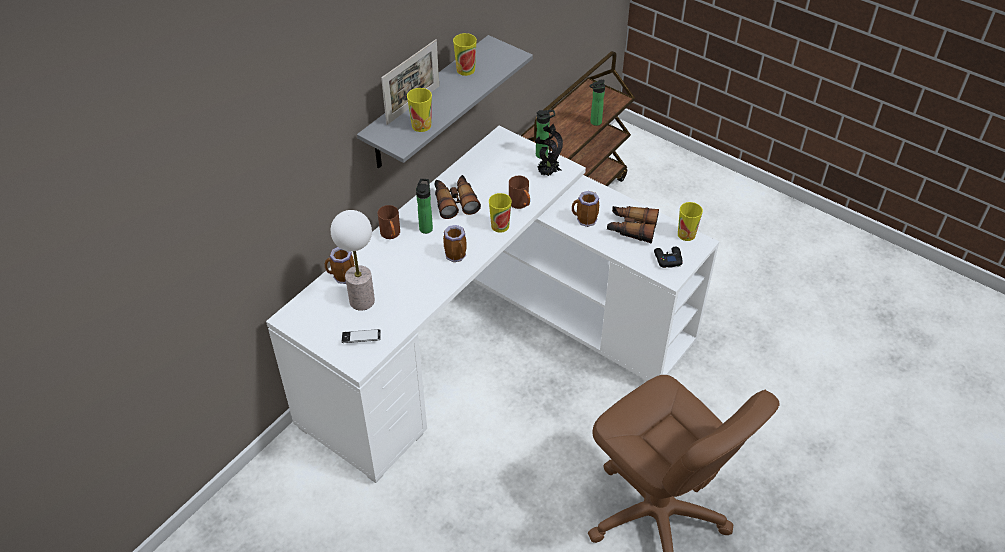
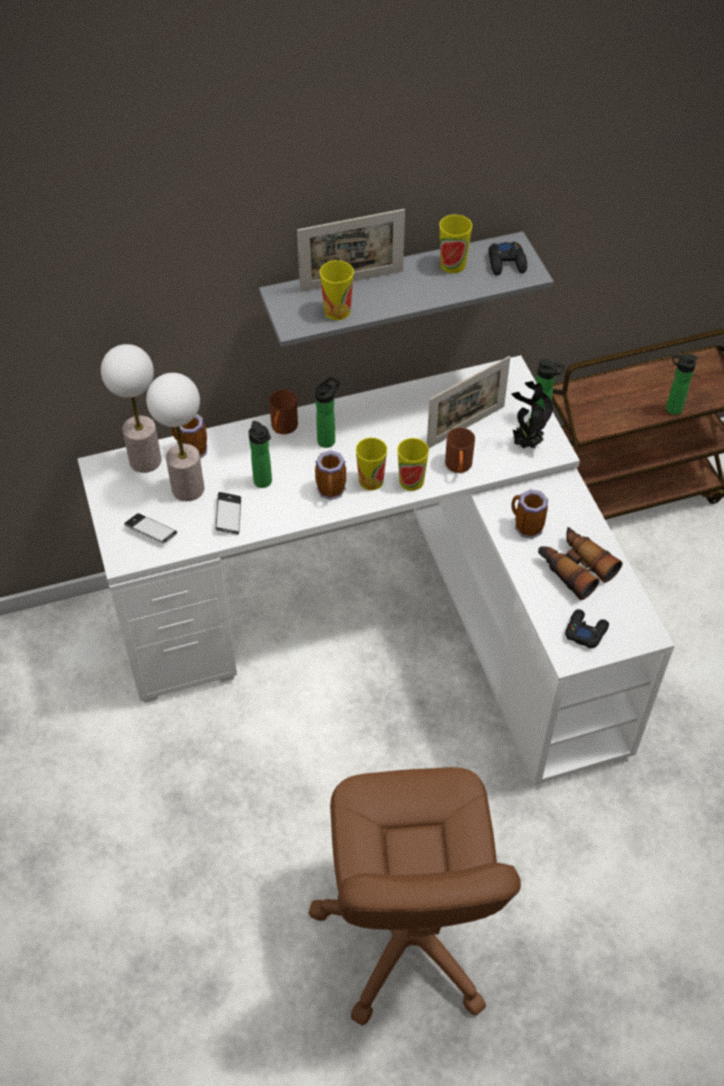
camera: 35 degrees right, 5 degrees up
(316, 298) = (145, 460): none -> table lamp
(404, 303) = (228, 516): none -> phone
(409, 272) = (264, 483): none -> bottle
(455, 201) = (387, 424): binoculars -> none
(496, 56) = (507, 263): none -> black game controller
(504, 180) = (465, 427): none -> picture frame
(686, 234) = (638, 613): cup -> cup (371, 481)

